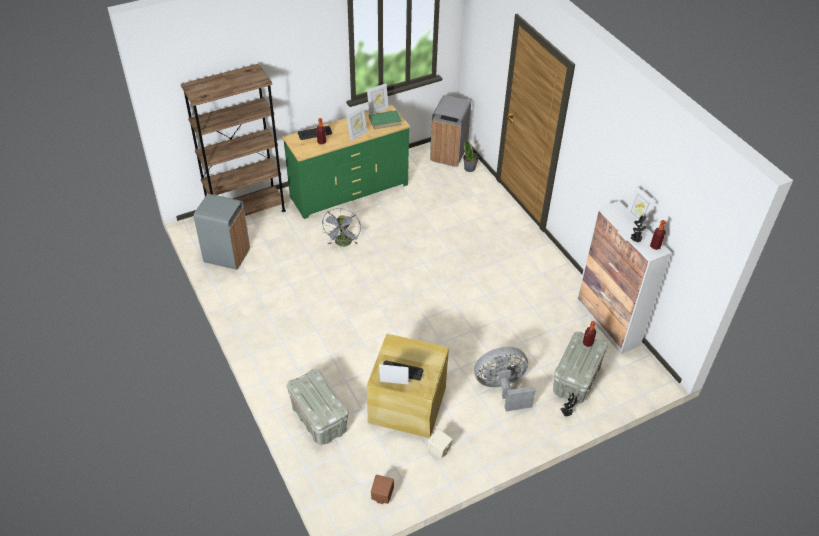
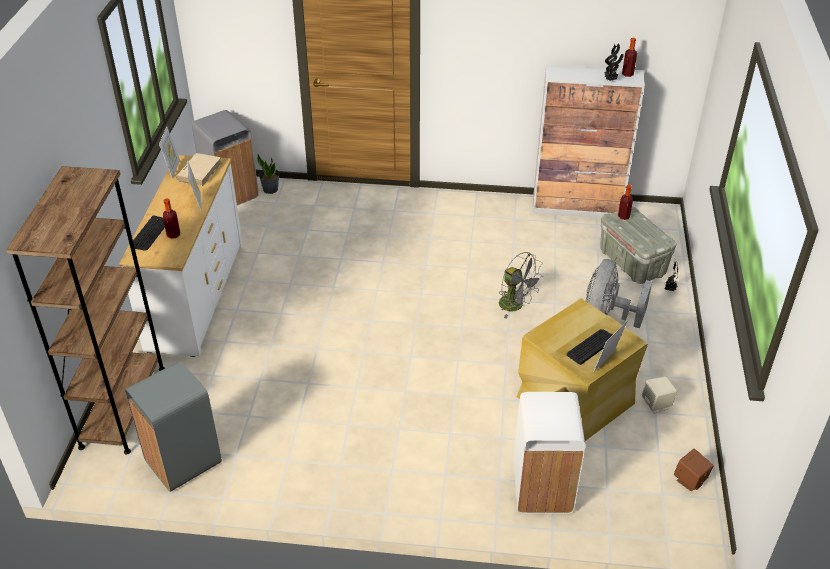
camera: 55 degrees left, 5 degrees down
(318, 419) = (541, 489): grey storage box -> white trash can
(343, 244) = (280, 341): grey fan -> grey fan (516, 306)
(349, 190) = (195, 295): green dresser -> white dresser
(385, 121) = (199, 171): green book -> beige book
(636, 220) = (582, 67): picture frame -> none

